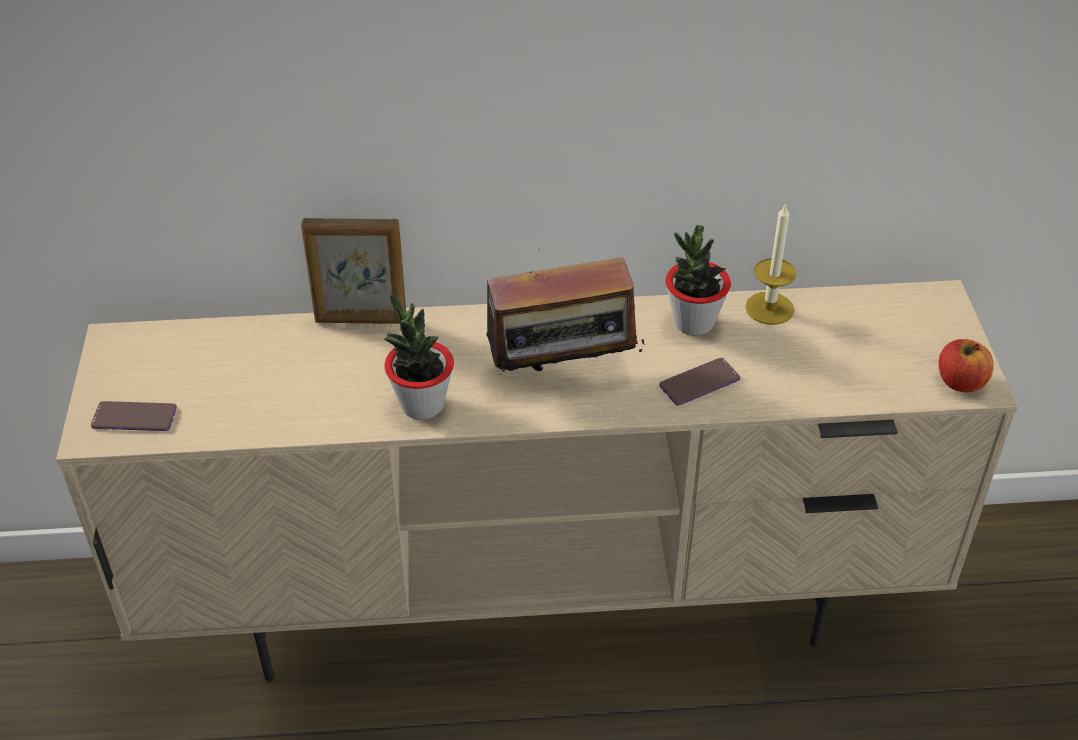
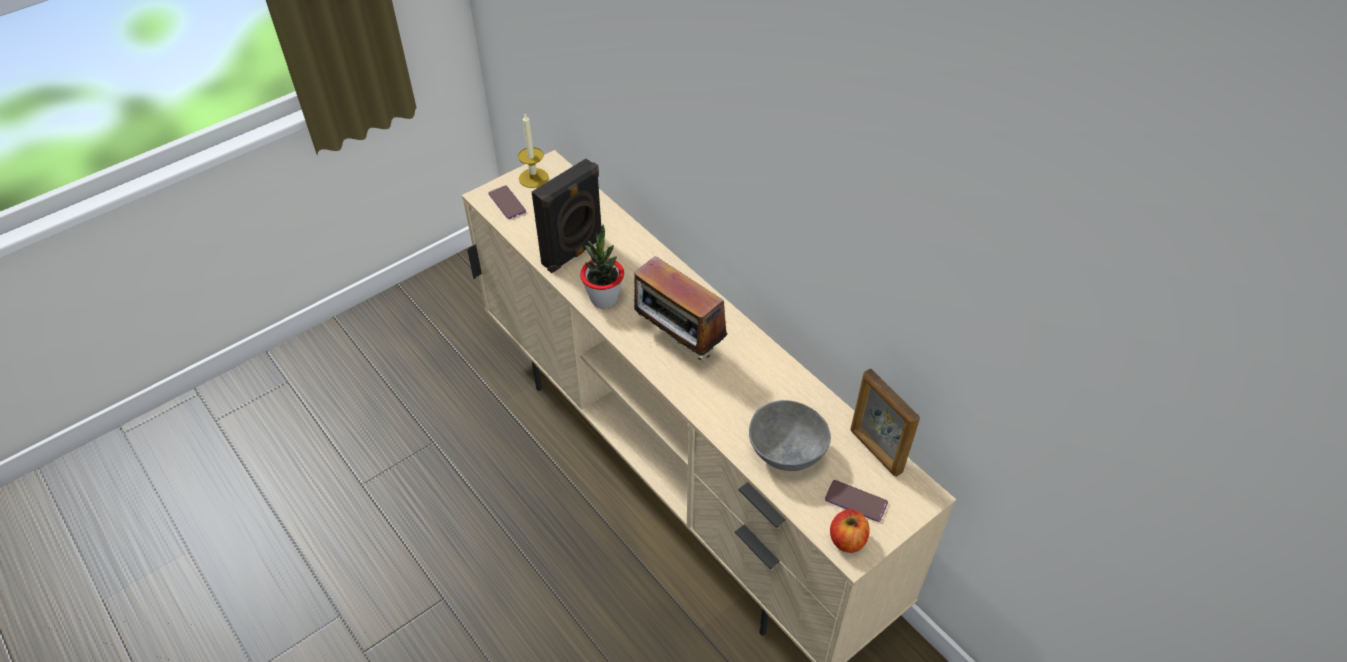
camera: 55 degrees right, 5 degrees up
(310, 394) = (574, 253): none -> black speaker
(361, 320) = (645, 240): picture frame -> picture frame (875, 451)
(693, 323) = (775, 378): potted plant -> none
(699, 383) = (725, 406): phone -> phone (856, 501)
(769, 308) = (824, 409): candle -> candle (533, 178)
(810, 368) = (787, 454): none -> grey bowl

